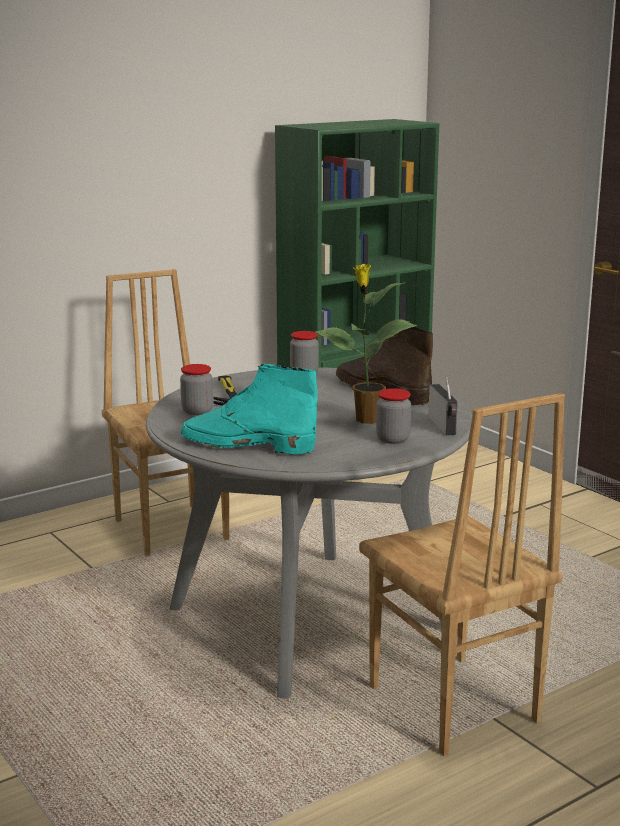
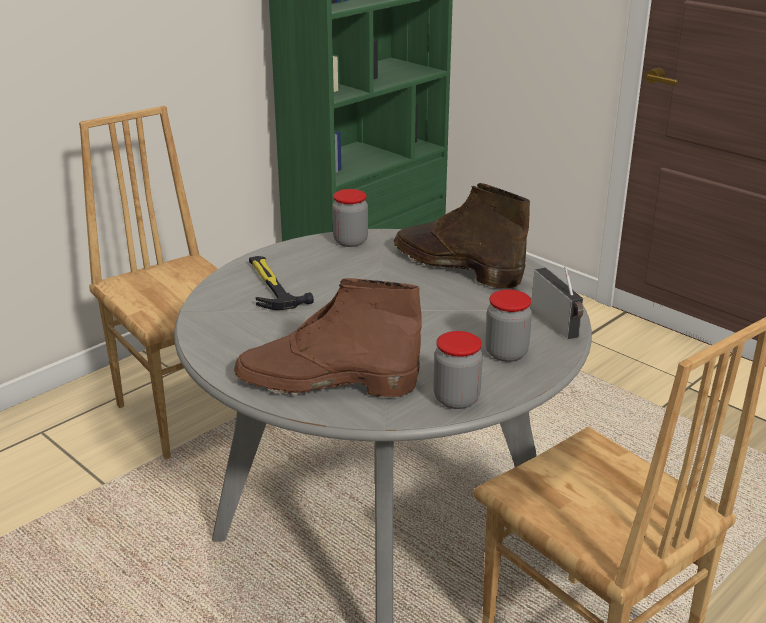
camera: 10 degrees left, 10 degrees up
(197, 411) = (239, 321): jar -> jar (456, 399)
(246, 445) = (324, 382): turquoise boot -> brown boot
(366, 420) = (459, 319): potted plant -> none

